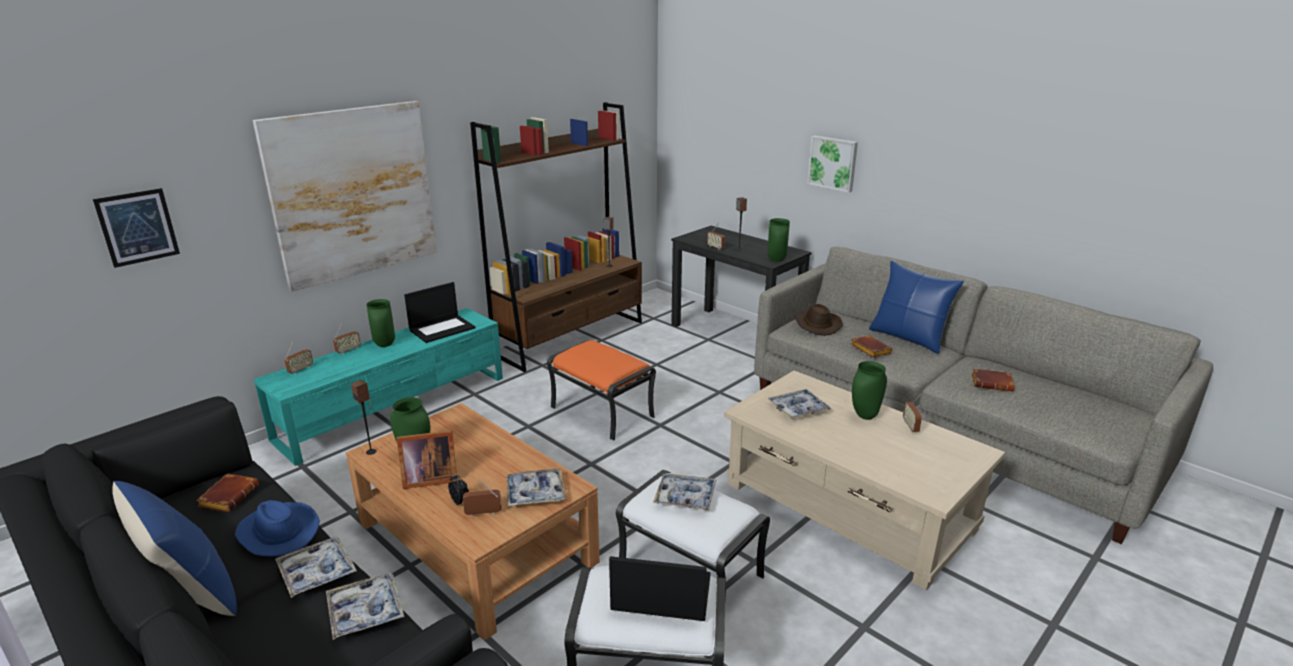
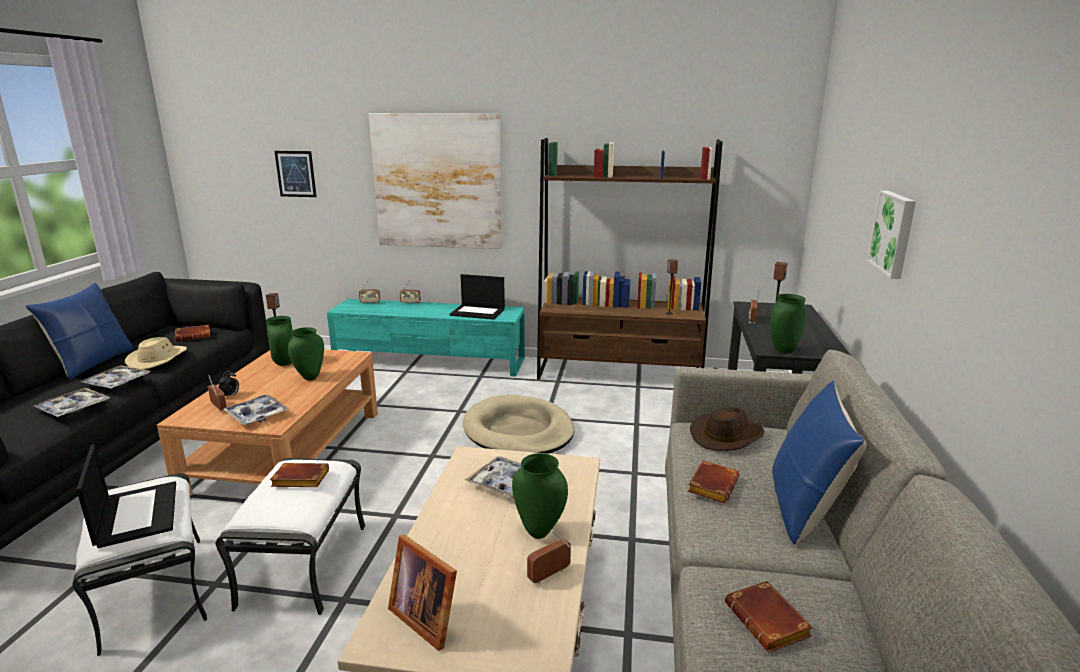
camera: 55 degrees right, 5 degrees down
(277, 532) = (158, 359): blue hat -> beige hat
(385, 344) = (432, 308): green vase -> green vase (310, 378)
(428, 479) = (256, 377): picture frame -> picture frame (426, 616)
(603, 412) = (518, 431): orange ottoman -> beige dog bed
(685, 497) = (299, 480): tray -> brown book

